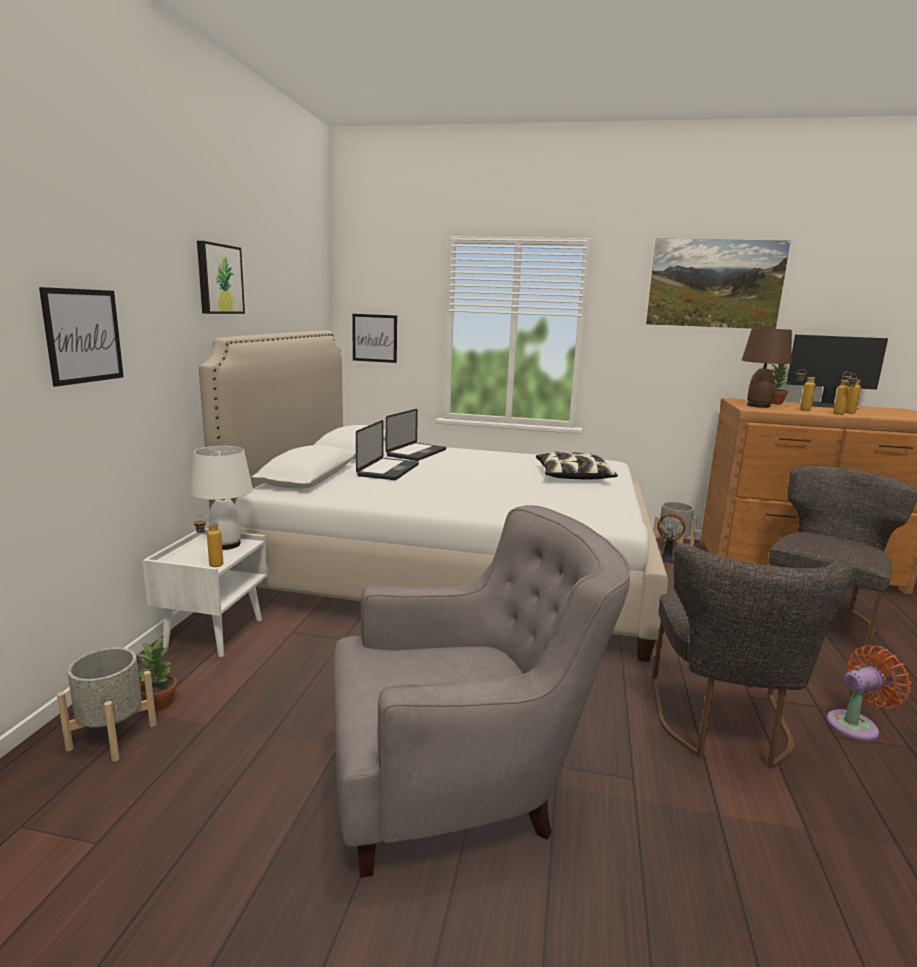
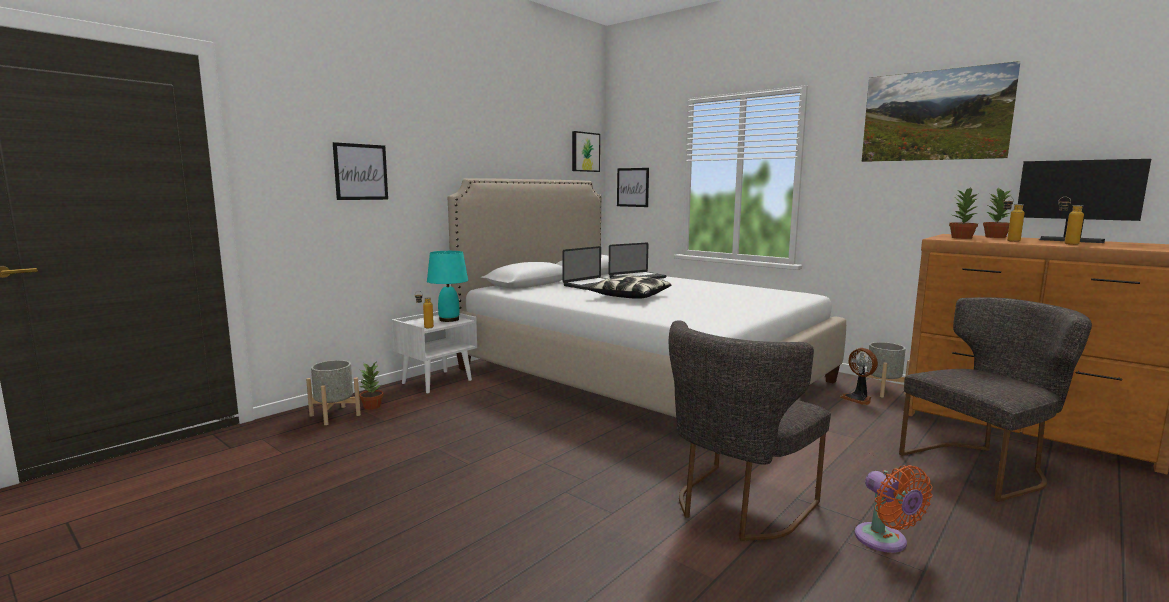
camera: 30 degrees right, 5 degrees down
(219, 279) = (478, 140): picture -> picture (584, 152)
(225, 545) = (449, 319): white table lamp -> turquoise table lamp
(461, 781) = (490, 481): grey armchair -> none
(573, 476) = (744, 299): pillow -> pillow (629, 296)
(758, 406) = (961, 238): brown table lamp -> potted plant
(841, 414) = (1050, 244): bottle -> none
(856, 725) = (885, 541): orange fan -> orange fan turned 60 degrees clockwise

